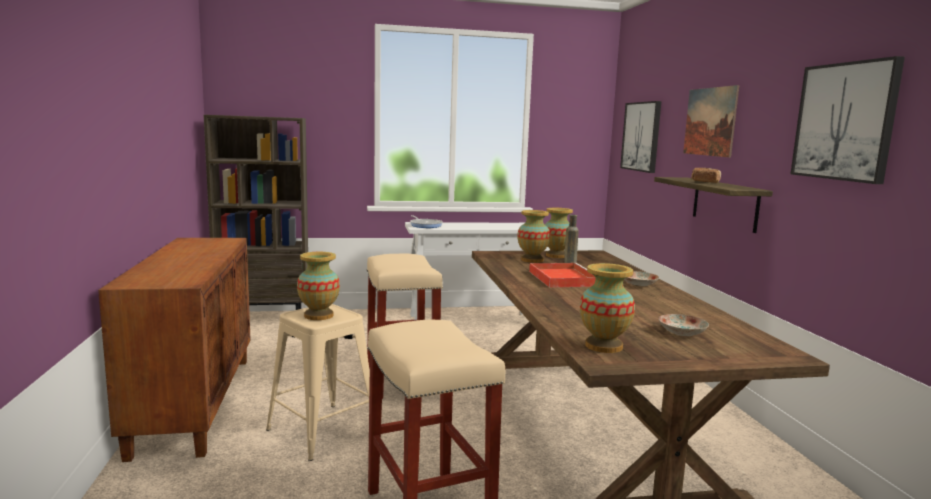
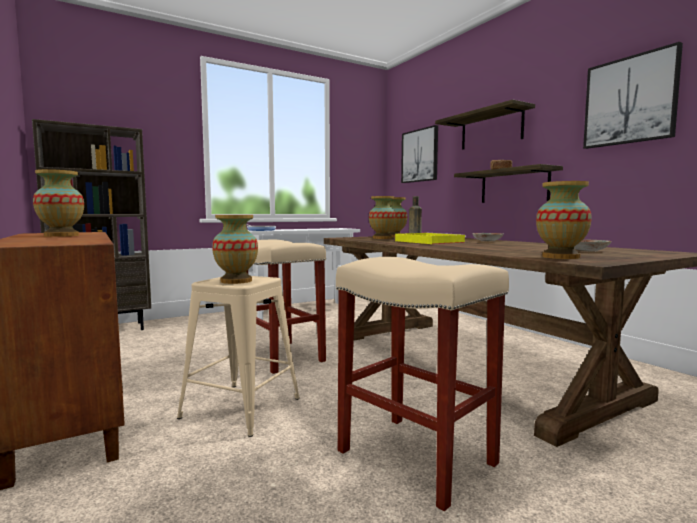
camera: 20 degrees left, 5 degrees down
(194, 253) = (61, 235): none -> vase
(562, 278) = (428, 241): red tray -> yellow tray
(710, 121) = (491, 129): picture -> shelf

